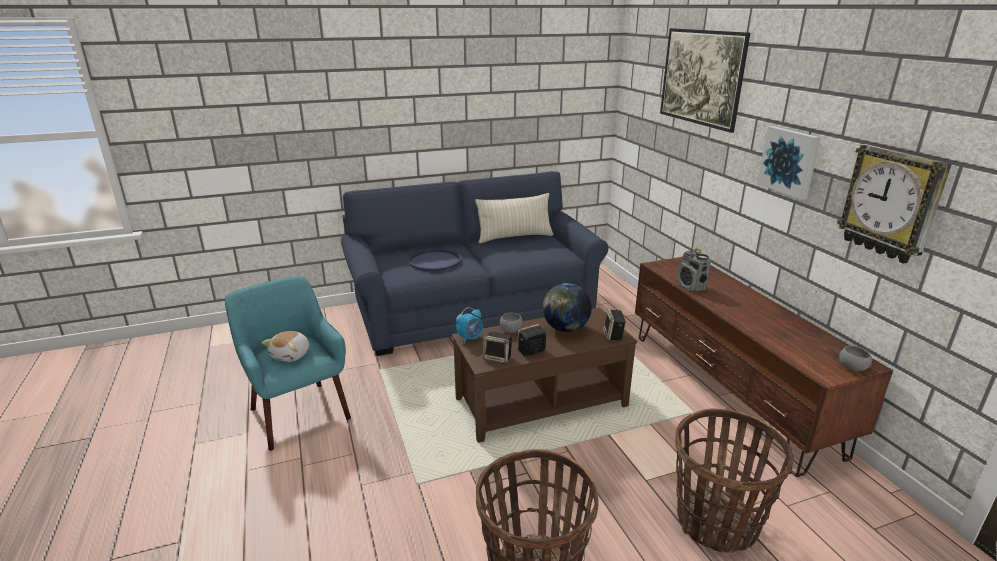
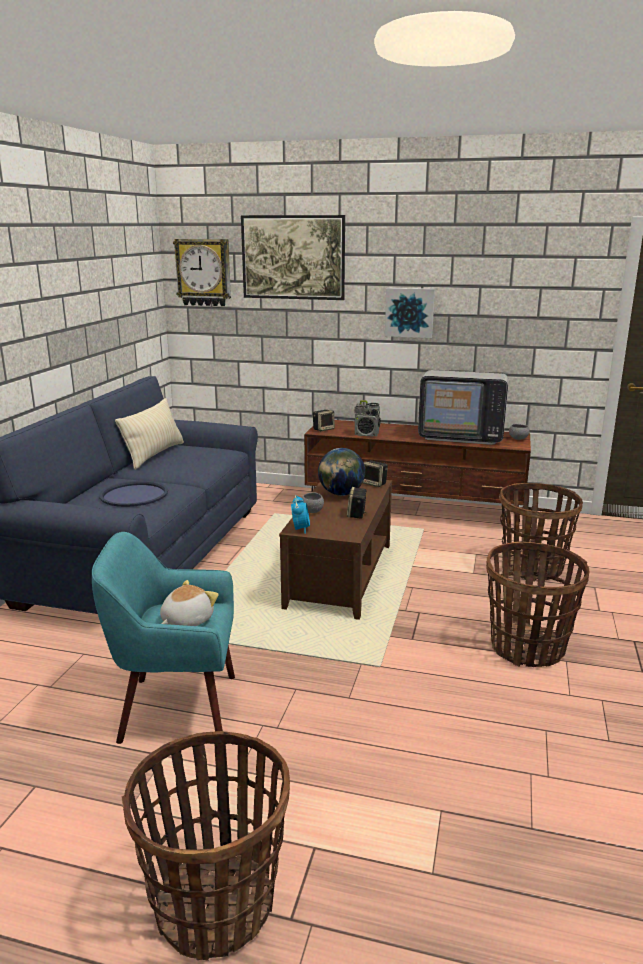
camera: 55 degrees left, 5 degrees down
(117, 519) = (215, 905): none -> basket
(291, 355) = (186, 620): plush toy -> plush toy turned 105 degrees counterclockwise
(498, 358) = (348, 528): speaker -> speaker (323, 429)
(787, 331) = (461, 436): none -> television
(891, 203) = (501, 323): wall clock -> wall clock (203, 272)

